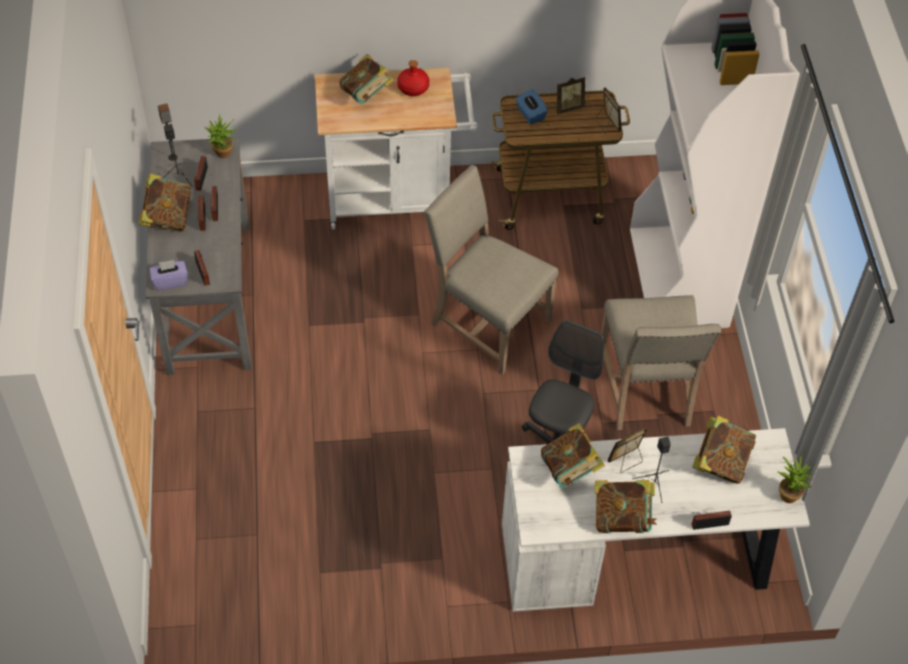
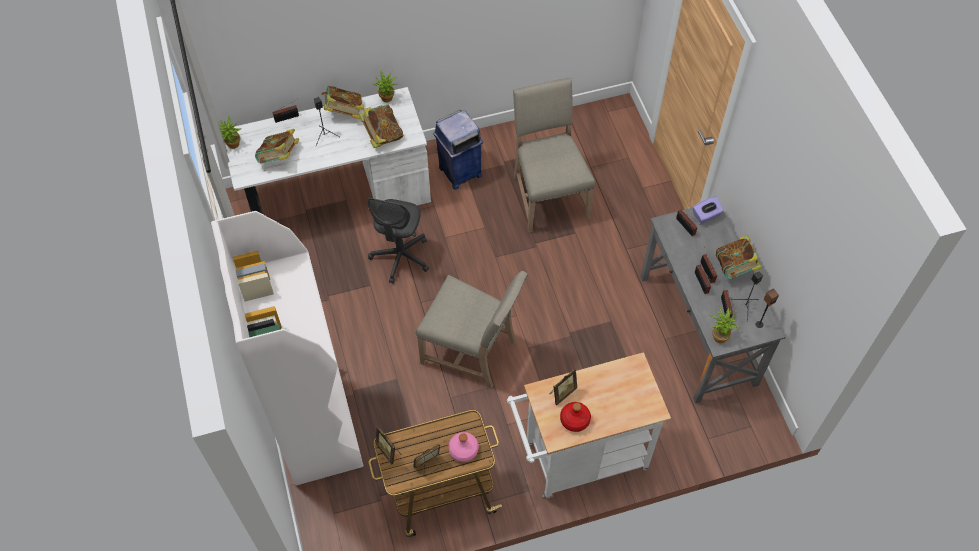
camera: 170 degrees right, 5 degrees up
(366, 95) = (614, 402): book -> none
(451, 563) = (459, 172): none -> blue trash can
(530, 114) = (463, 450): blue tissue box -> pink bottle
(554, 527) = (388, 99): none -> potted plant
(626, 461) = (344, 147): picture frame -> picture frame (562, 392)
(647, 391) = (337, 317): beige chair -> beige chair (548, 195)

